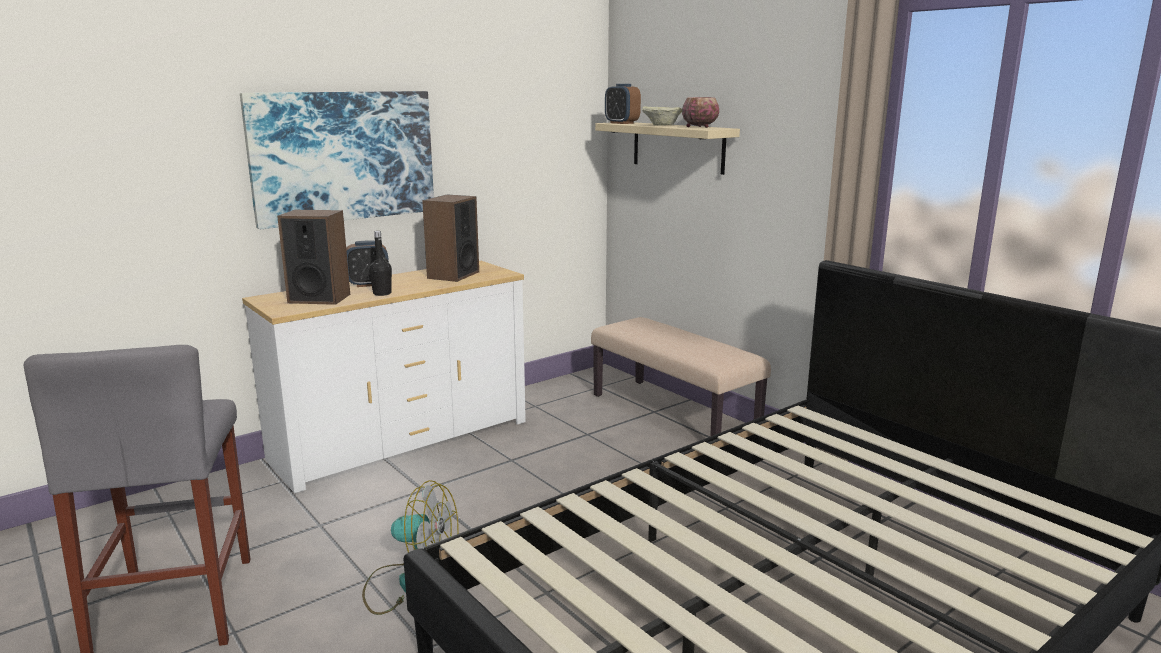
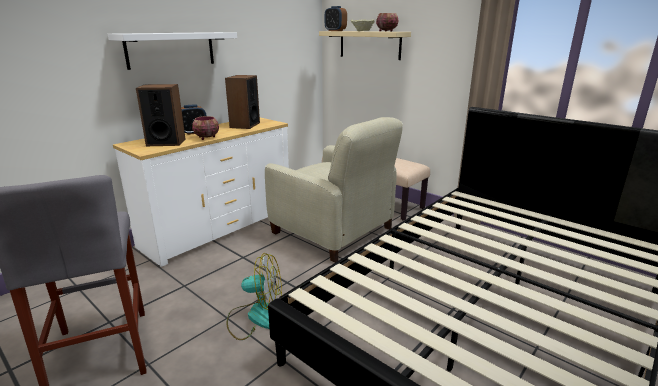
camera: 10 degrees left, 5 degrees up
(343, 156) = (171, 49): picture -> white shelf
(382, 293) = (206, 137): black bottle -> bowl
(585, 460) = (333, 231): none -> beige armchair

